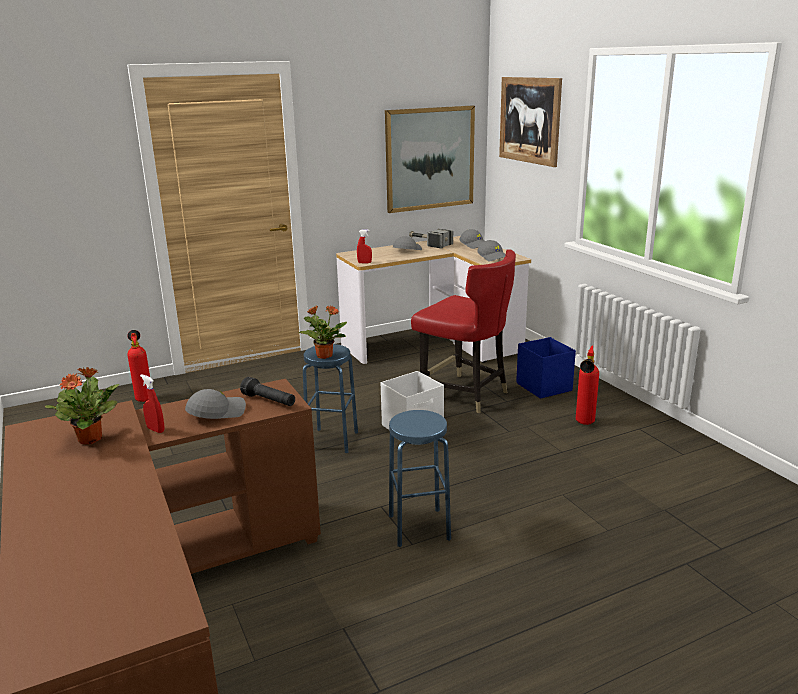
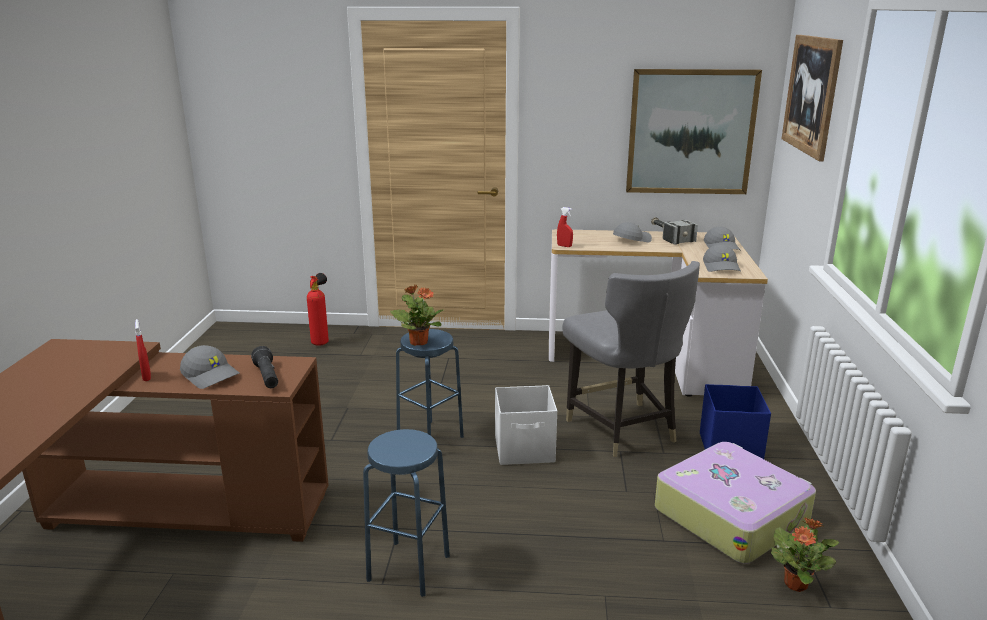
camera: 30 degrees right, 0 degrees up
(91, 439) = (79, 370): potted plant -> potted plant (796, 583)
(216, 413) = (211, 375): grey cap -> grey cap turned 45 degrees clockwise
(465, 394) = (622, 429): red chair -> grey chair
(584, 424) = (731, 515): fire extinguisher -> suitcase

